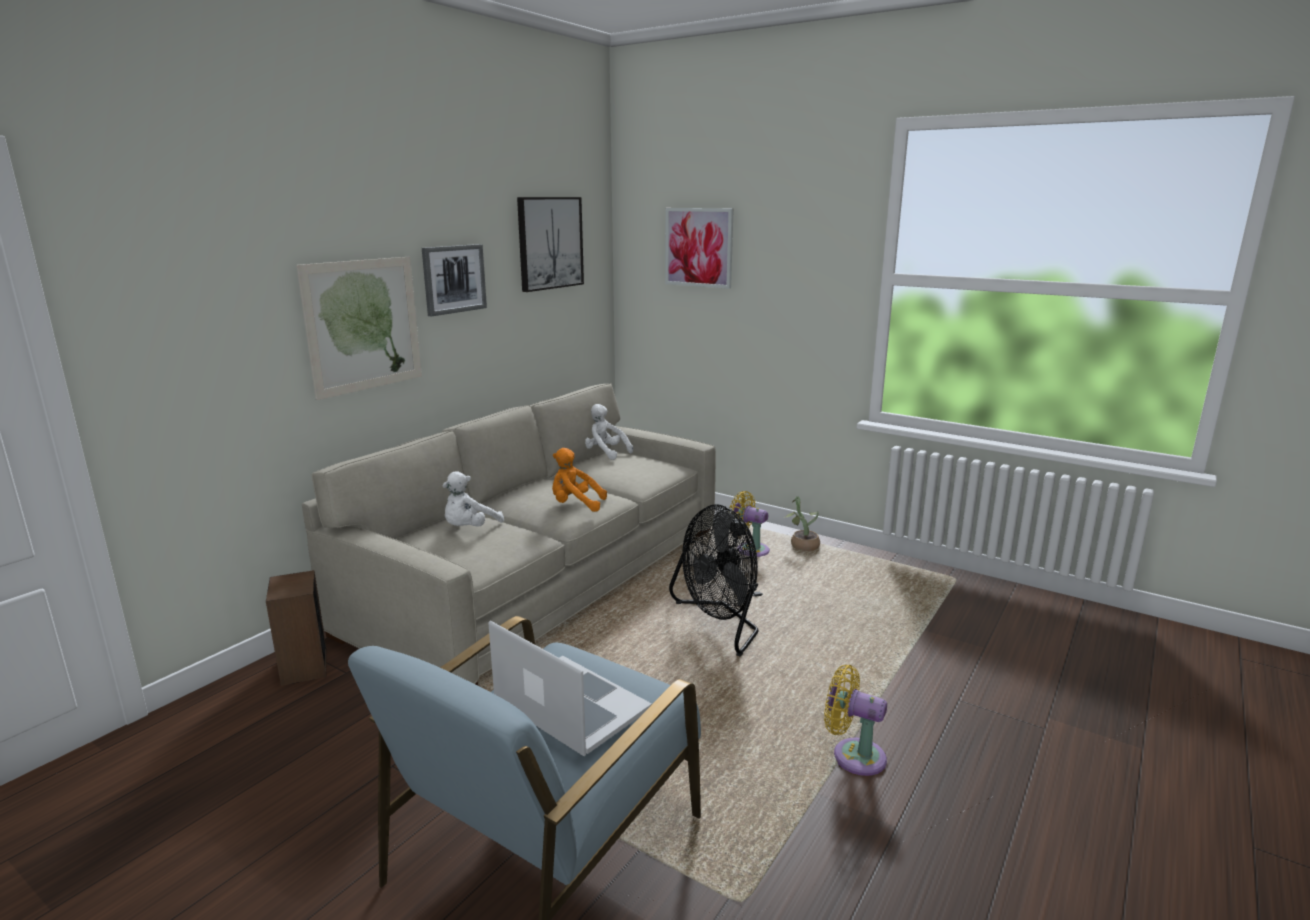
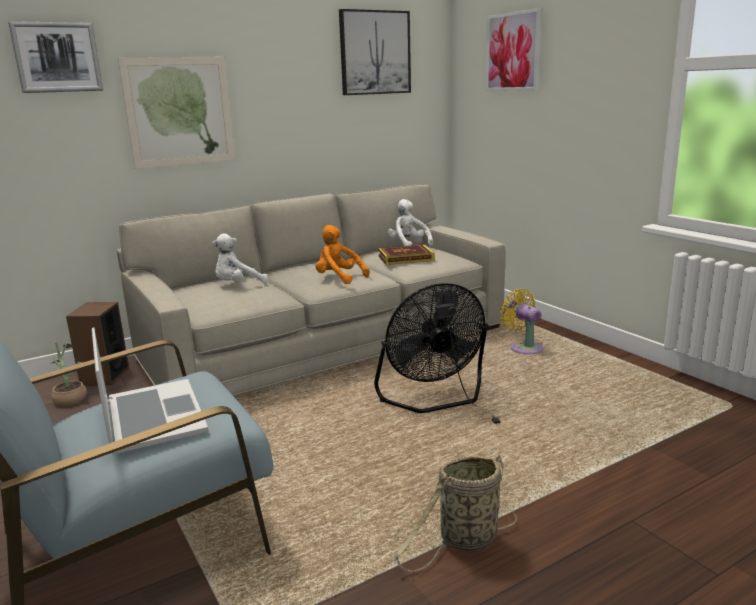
camera: 25 degrees right, 0 degrees up
(454, 279) = (269, 79): picture -> picture (57, 57)
(621, 471) = (406, 258): none -> book
(723, 621) = (445, 401): black fan -> black fan turned 75 degrees clockwise
(801, 545) = (580, 351): potted plant -> potted plant (70, 398)
(853, 755) = (465, 542): yellow fan -> basket

